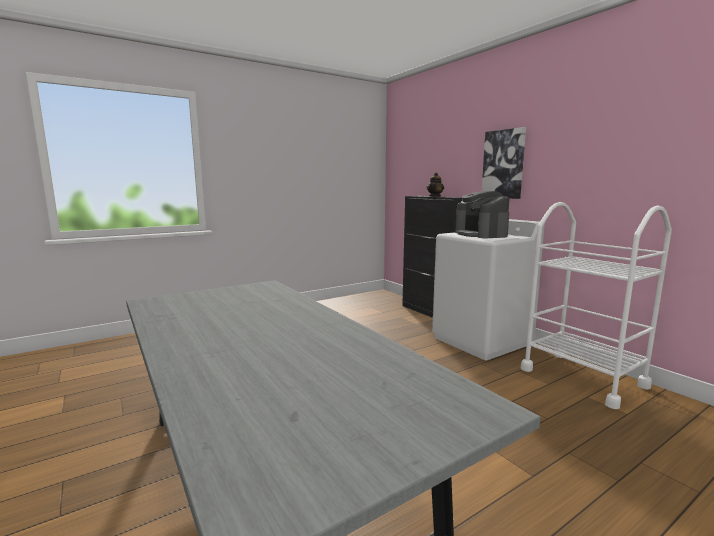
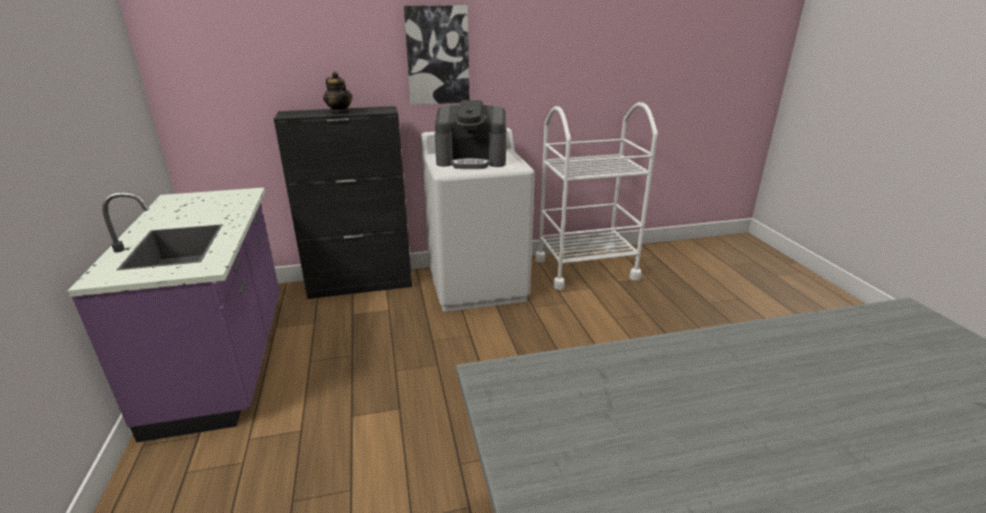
camera: 70 degrees left, 15 degrees up
(338, 305) = (225, 361): none -> purple counter

